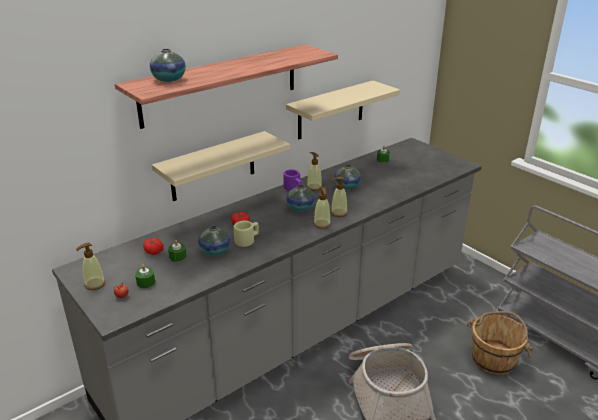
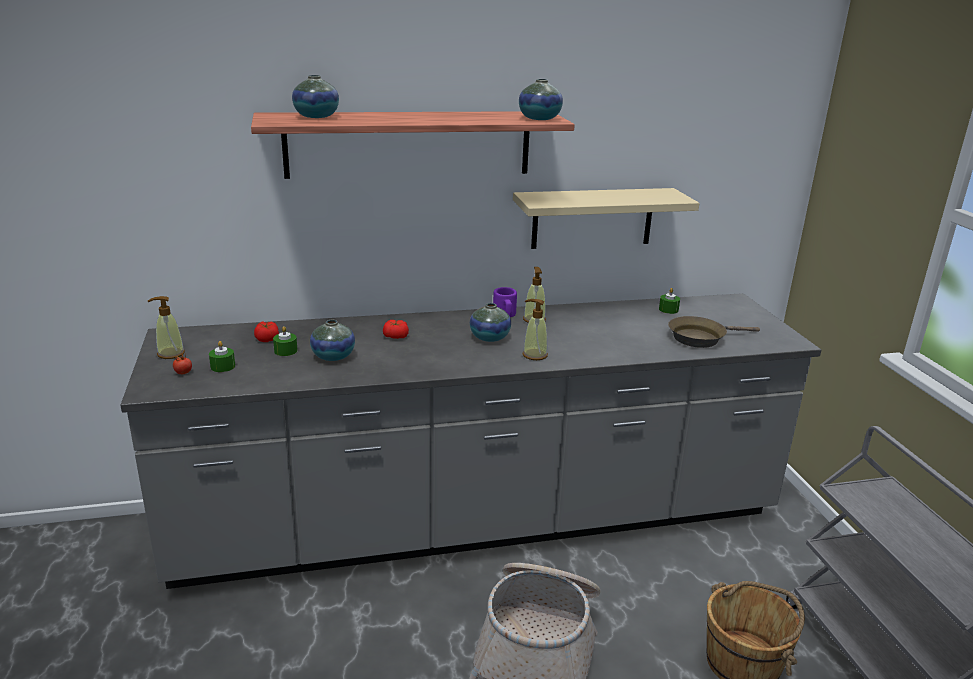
camera: 25 degrees right, 5 degrees down
(213, 166) = (389, 255): beige shelf -> none
(247, 240) = (384, 355): beige mug -> none
(322, 224) = (497, 362): soap dispenser -> none
(347, 186) = (580, 329): vase -> vase (539, 119)
(417, 175) = (700, 338): none -> brown frying pan

